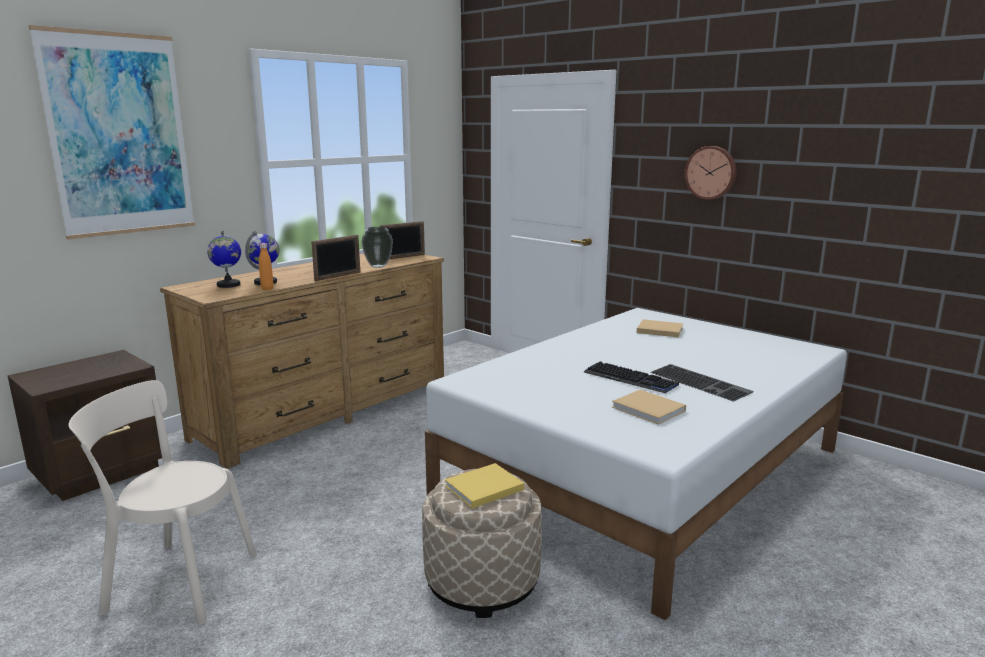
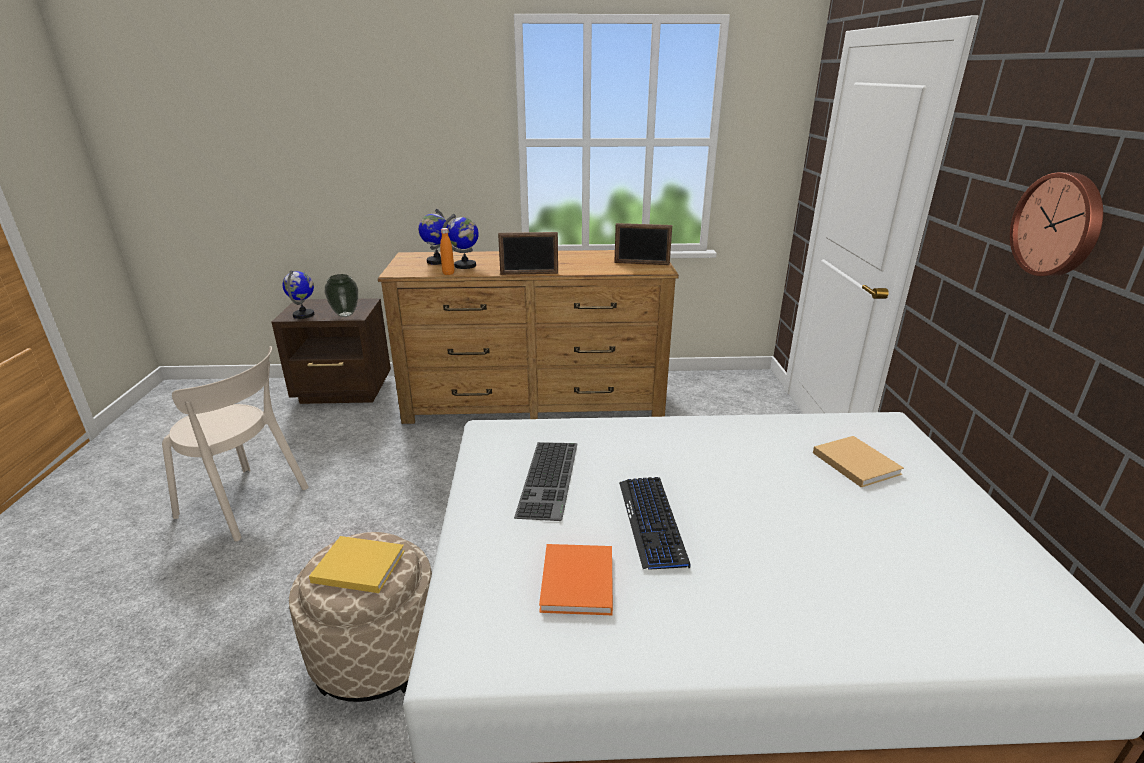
camera: 45 degrees right, 10 degrees up
(63, 381) = (304, 315): none -> globe
(119, 135) = (379, 109): picture -> none
(176, 582) = (247, 504): beige chair -> beige chair turned 150 degrees clockwise
(378, 266) = (591, 270): vase -> vase (346, 314)
(650, 410) = (577, 583): beige book -> orange book
(701, 382) = (734, 581): keyboard -> keyboard (550, 479)

